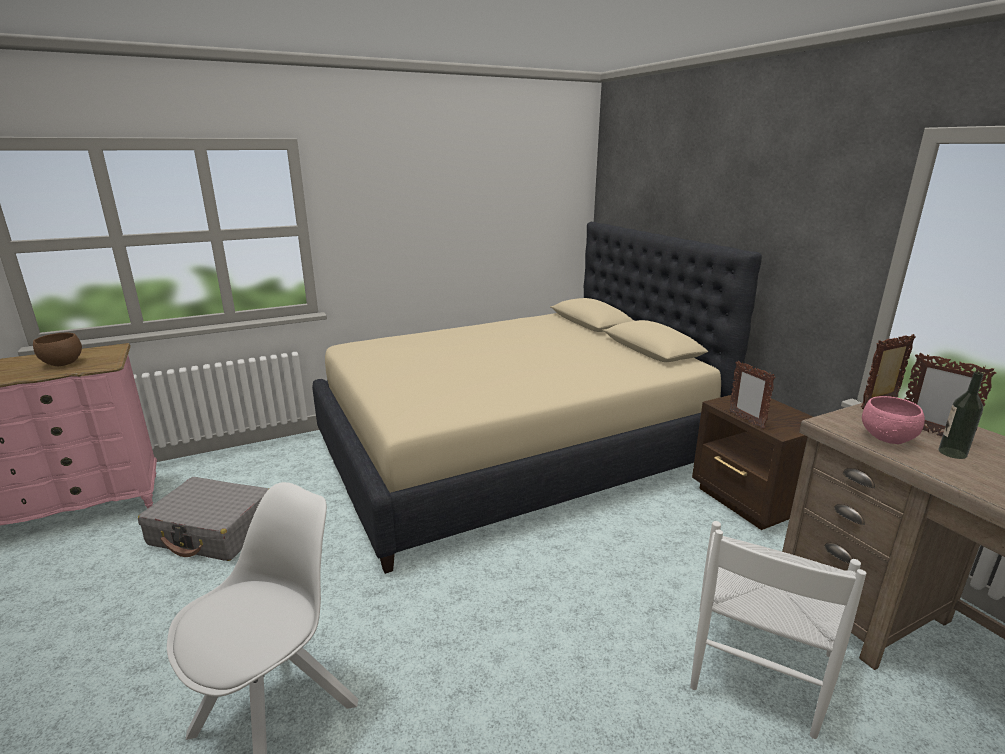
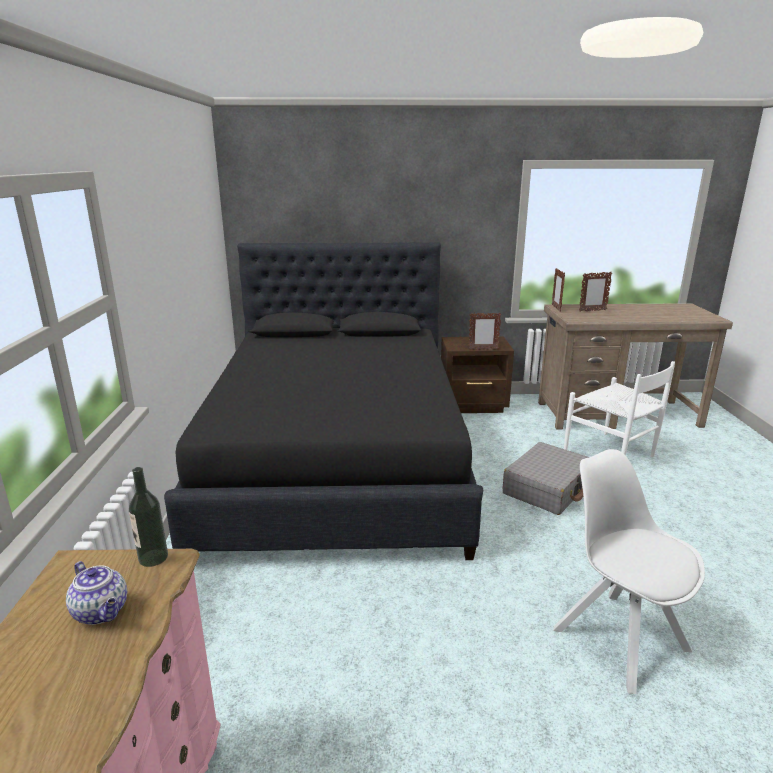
camera: 65 degrees left, 0 degrees up
(62, 364) = (102, 612): brown bowl -> teapot
(213, 531) = (328, 676): grey suitcase -> grey suitcase (547, 488)
(515, 451) = (338, 459): beige bed -> black bed
(888, 439) = (596, 317): pink bowl -> none
(952, 453) = (612, 314): bottle -> bottle (153, 558)

